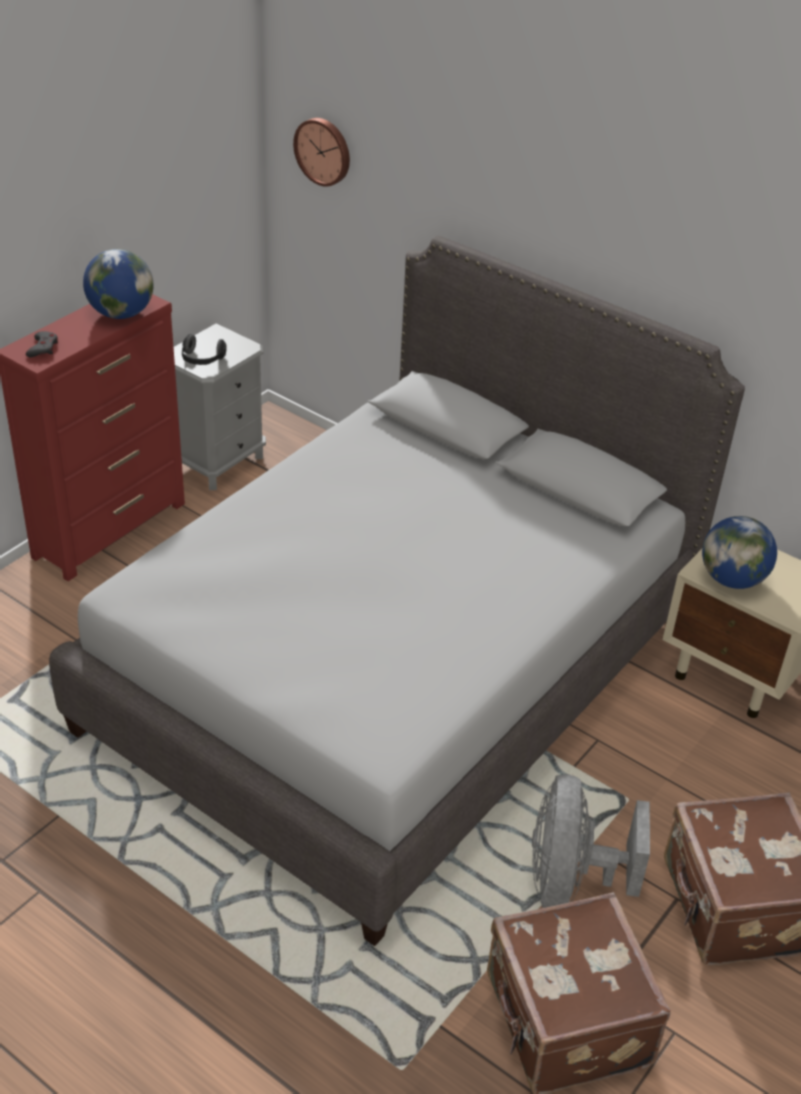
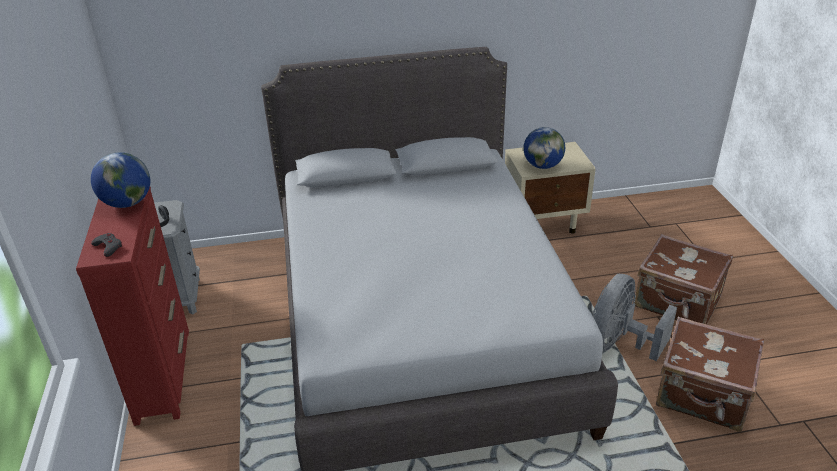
camera: 45 degrees left, 5 degrees down
(324, 151) = (163, 49): wall clock -> none
(570, 881) = (619, 343): grey fan -> grey fan turned 75 degrees clockwise

